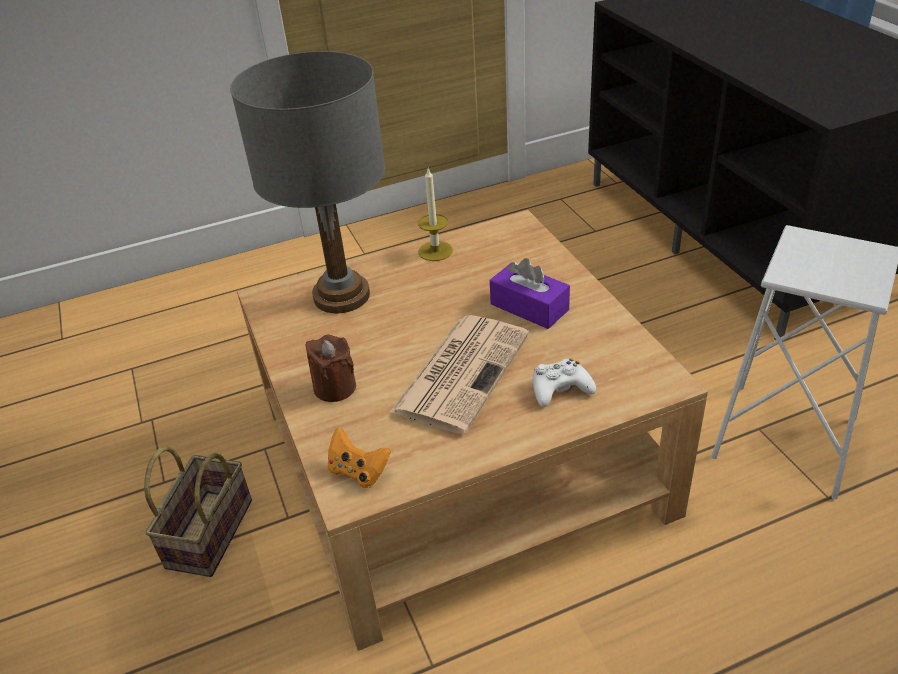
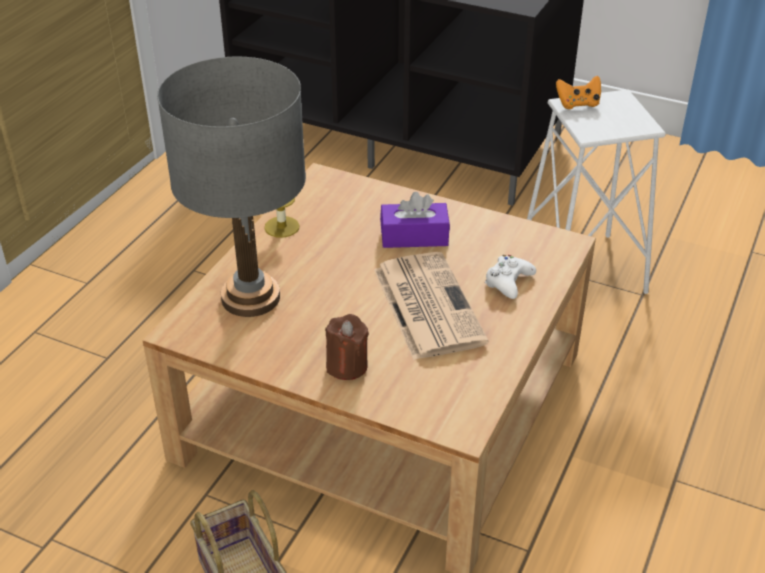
camera: 45 degrees left, 0 degrees up
(358, 472) = (447, 409): orange game controller -> orange game controller (578, 104)

